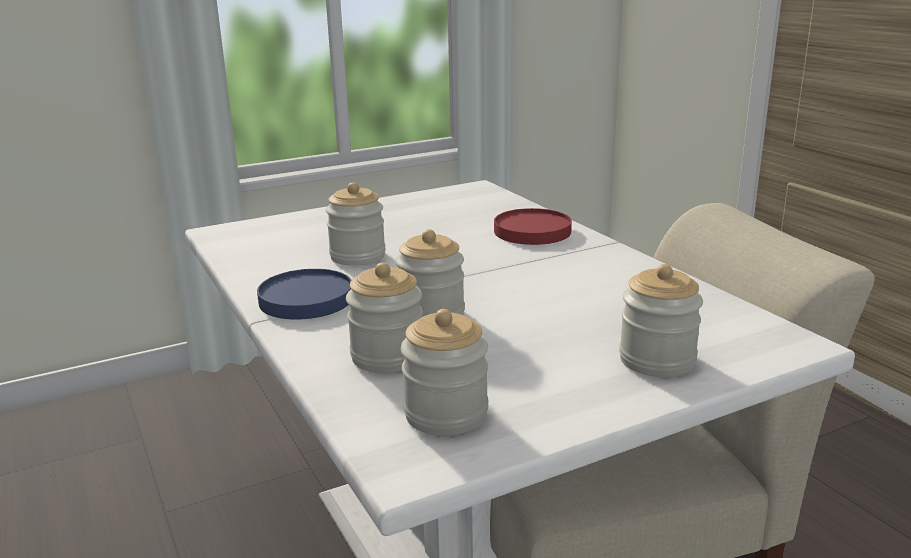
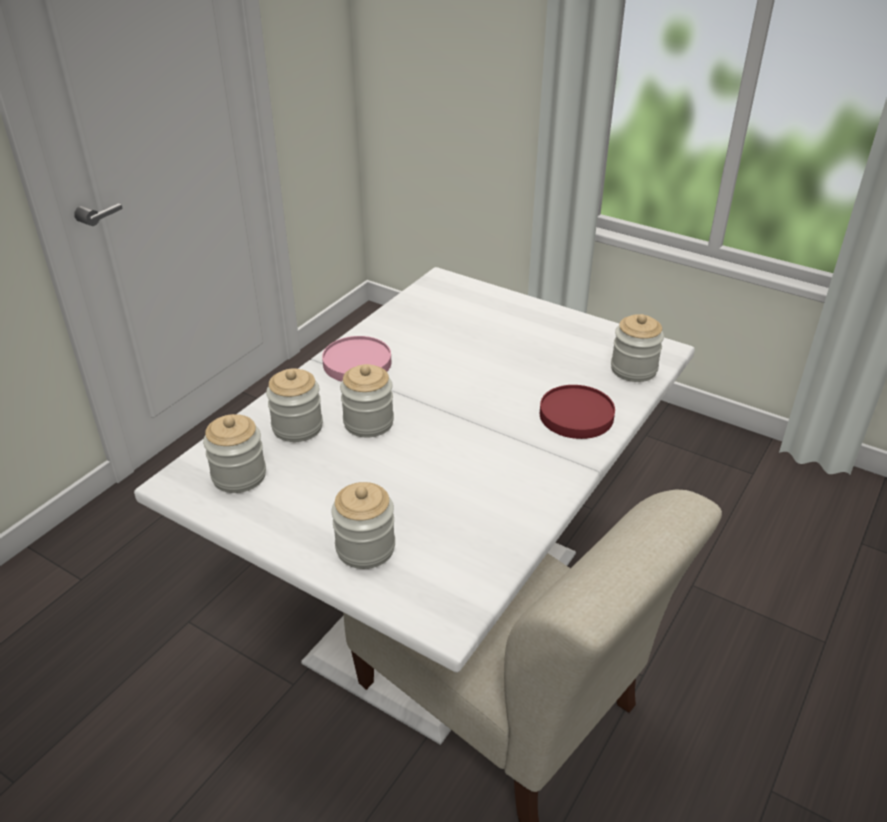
camera: 60 degrees right, 15 degrees up
(306, 299) = (358, 363): blue plate -> pink plate
(357, 256) = (446, 353): jar -> jar (633, 369)

